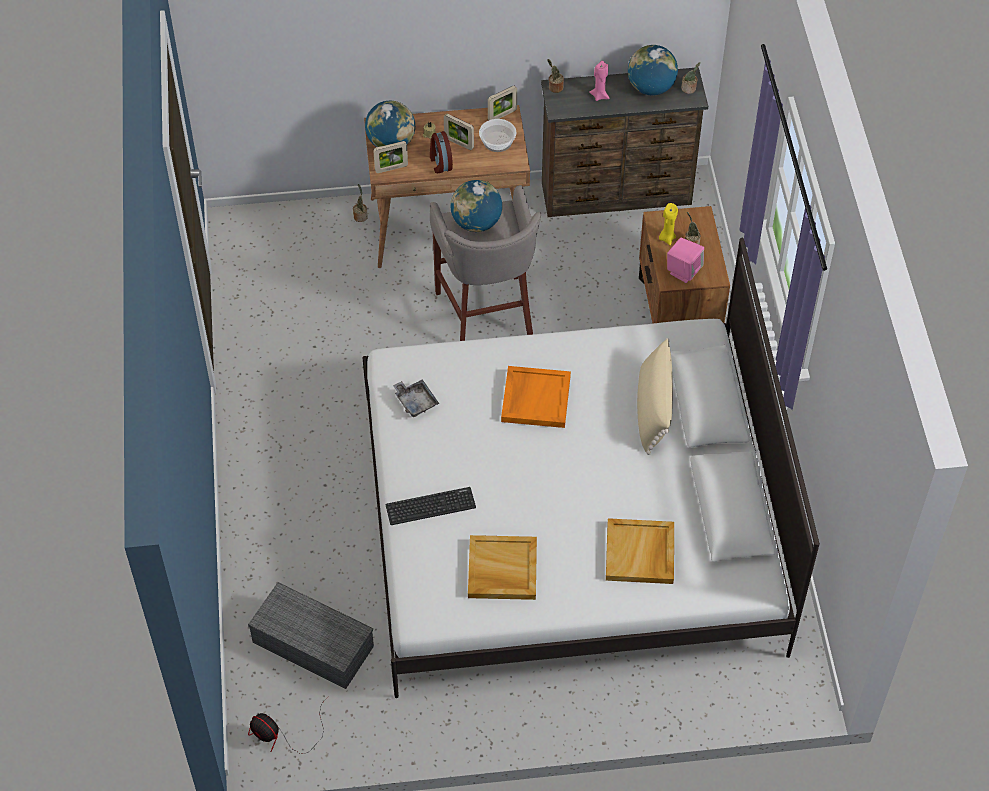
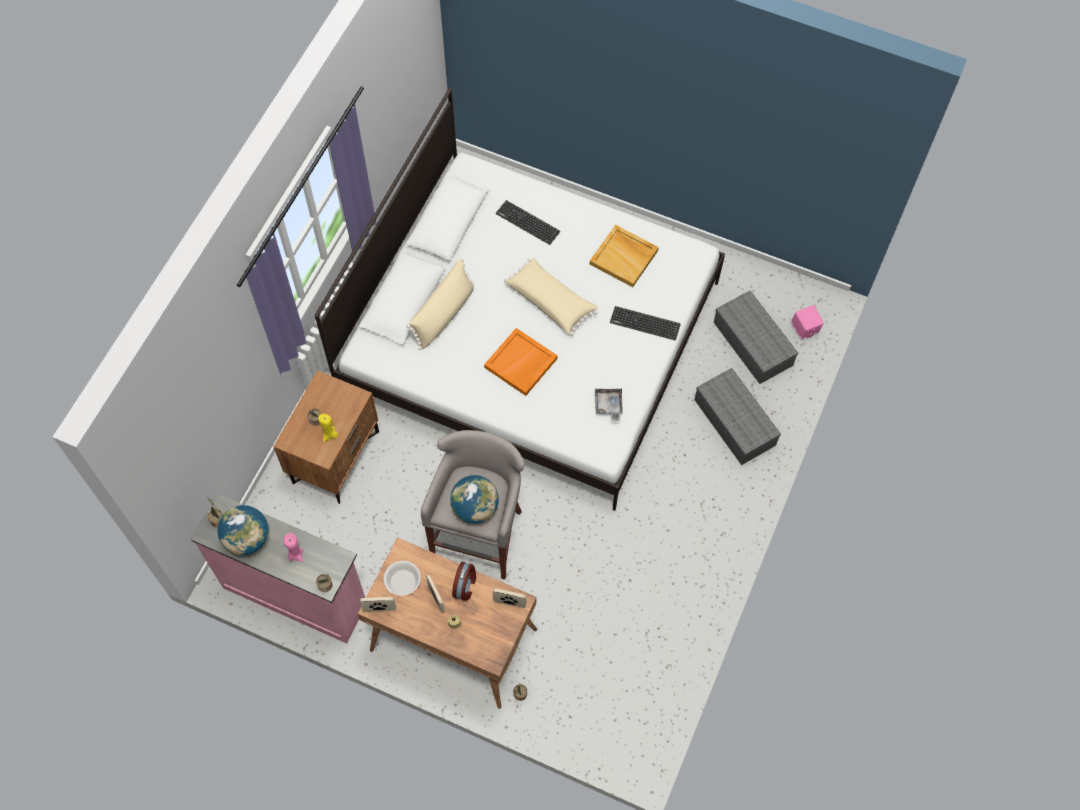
camera: 150 degrees left, 10 degrees up
(282, 735) = (801, 296): fan -> none
(286, 545) = (736, 423): none -> grey storage box
(391, 143) = (493, 632): globe -> none
(550, 479) = (551, 301): none -> beige pillow
(617, 195) = (295, 593): brown dresser -> pink dresser
(640, 554) = (527, 222): beige tray -> keyboard
(683, 271) = (341, 399): pink speaker -> pink speaker (804, 329)

